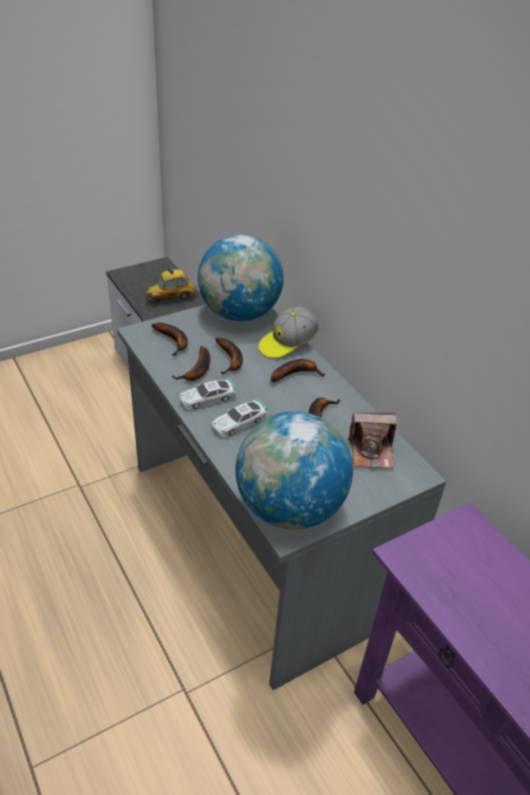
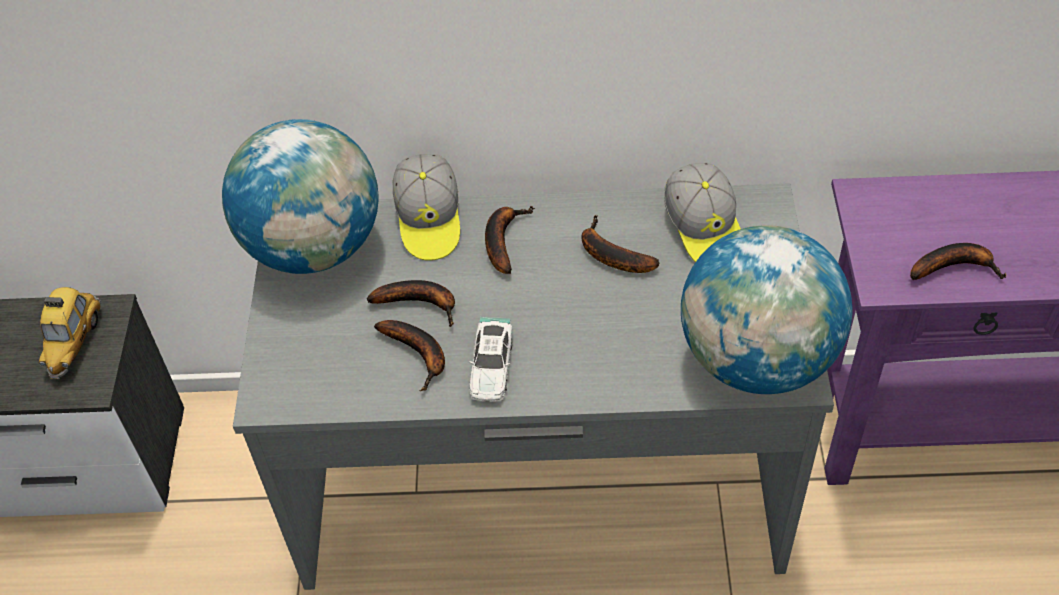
camera: 55 degrees left, 10 degrees up
(174, 341) = (325, 358): banana -> banana (955, 266)
(239, 422) = (566, 348): toy car -> none
(371, 452) = (704, 230): camera -> cap

